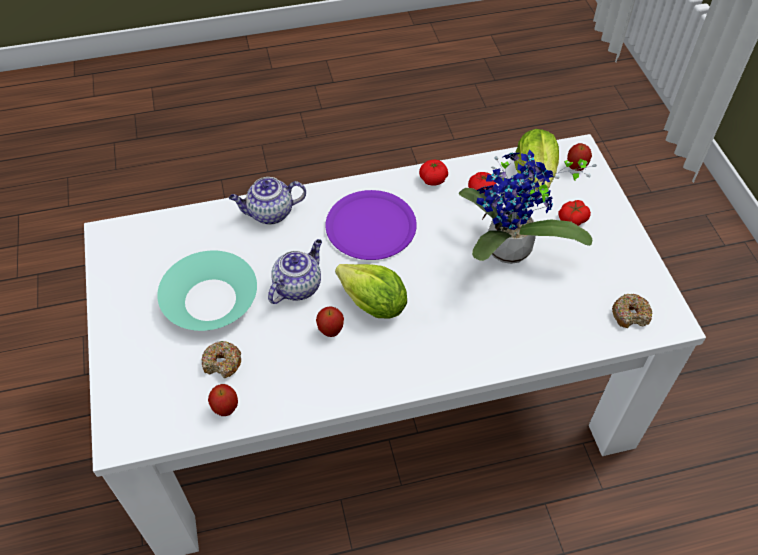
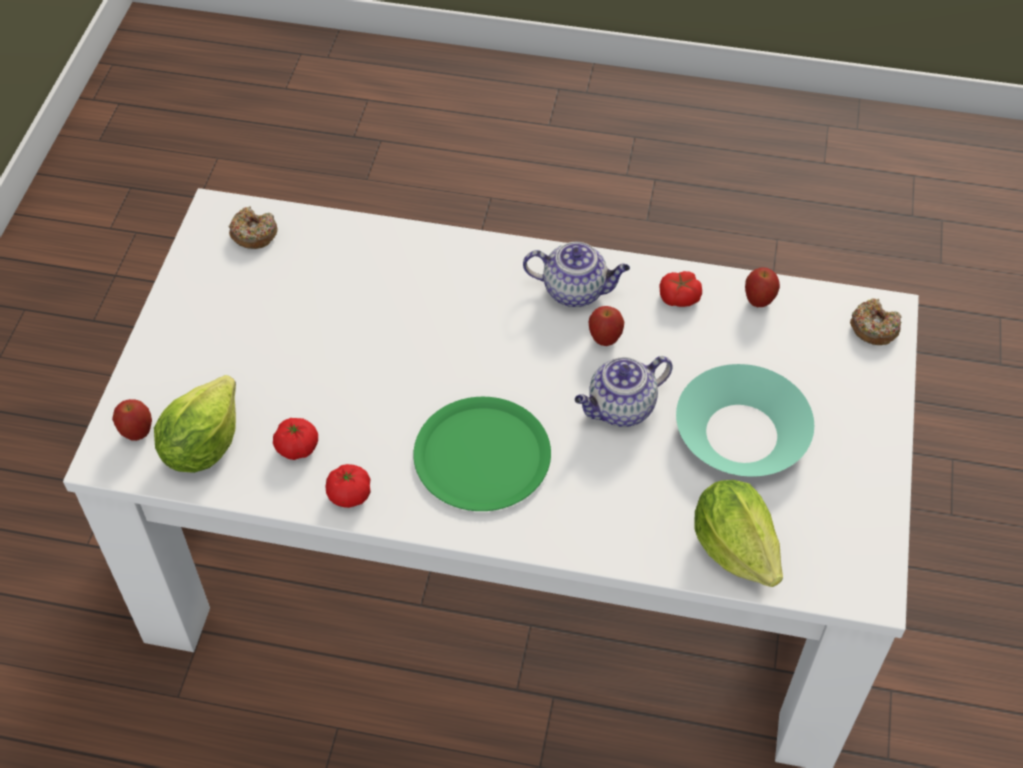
camera: 155 degrees left, 0 degrees up
(222, 363) = (748, 350): donut -> donut (873, 328)
(270, 213) = (615, 532): teapot -> teapot (576, 290)
(371, 226) = (482, 455): purple plate -> green plate
(373, 304) = (537, 351): lettuce -> lettuce (735, 547)
(508, 253) = (331, 350): potted plant -> none
(572, 219) = (212, 363): tomato -> tomato (679, 297)

